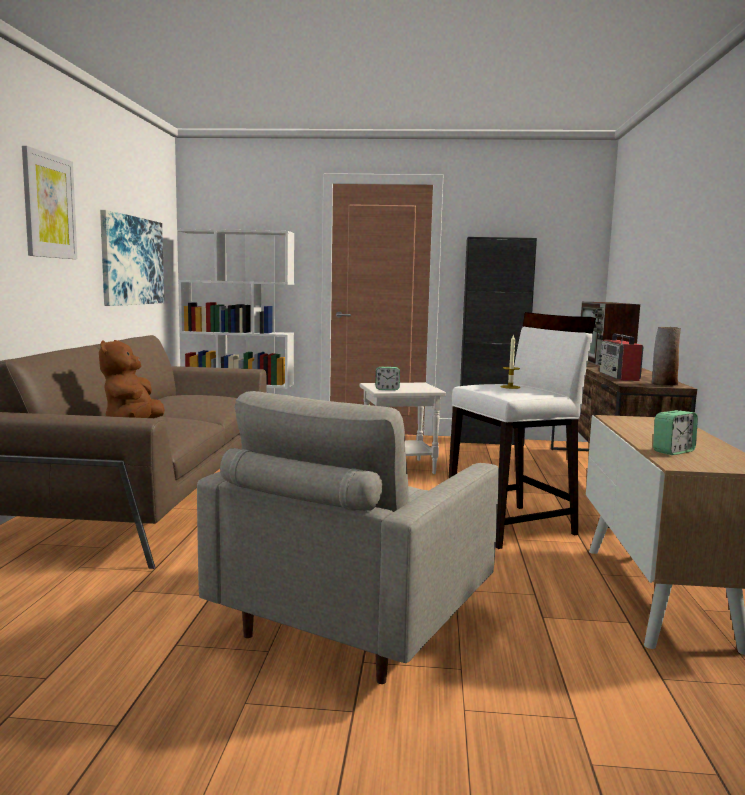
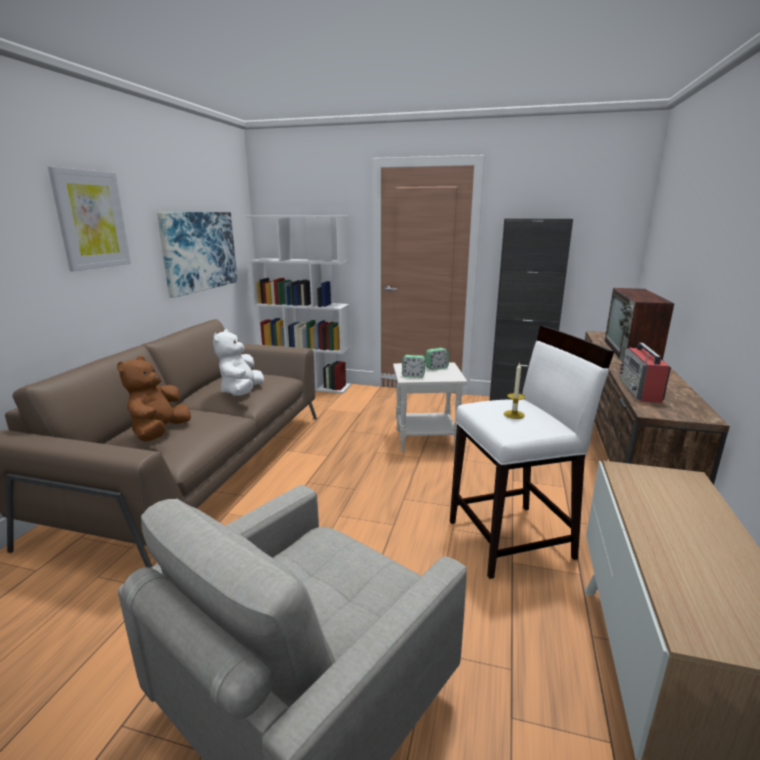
camera: 10 degrees right, 10 degrees up
(200, 403) = (242, 392): none -> white plush toy
(663, 384) = (689, 413): vase -> none
(673, 451) = (688, 582): alarm clock -> alarm clock (436, 368)

